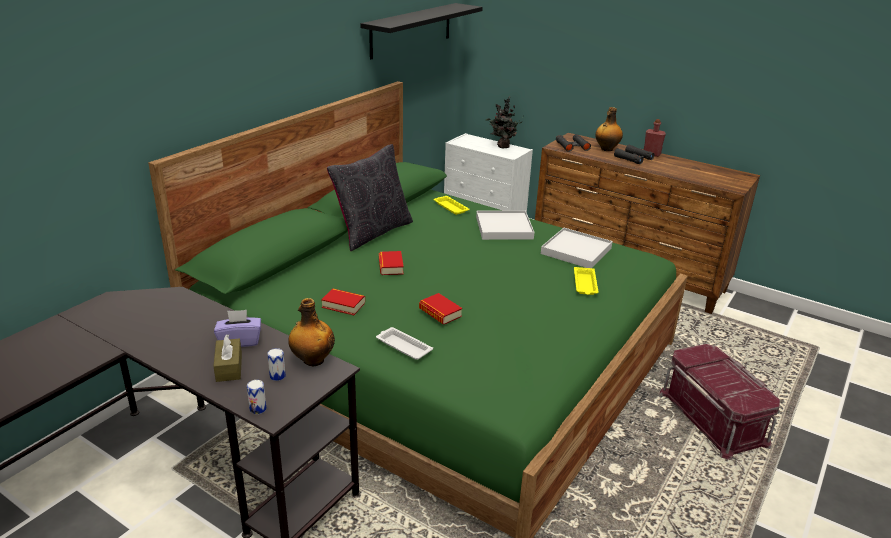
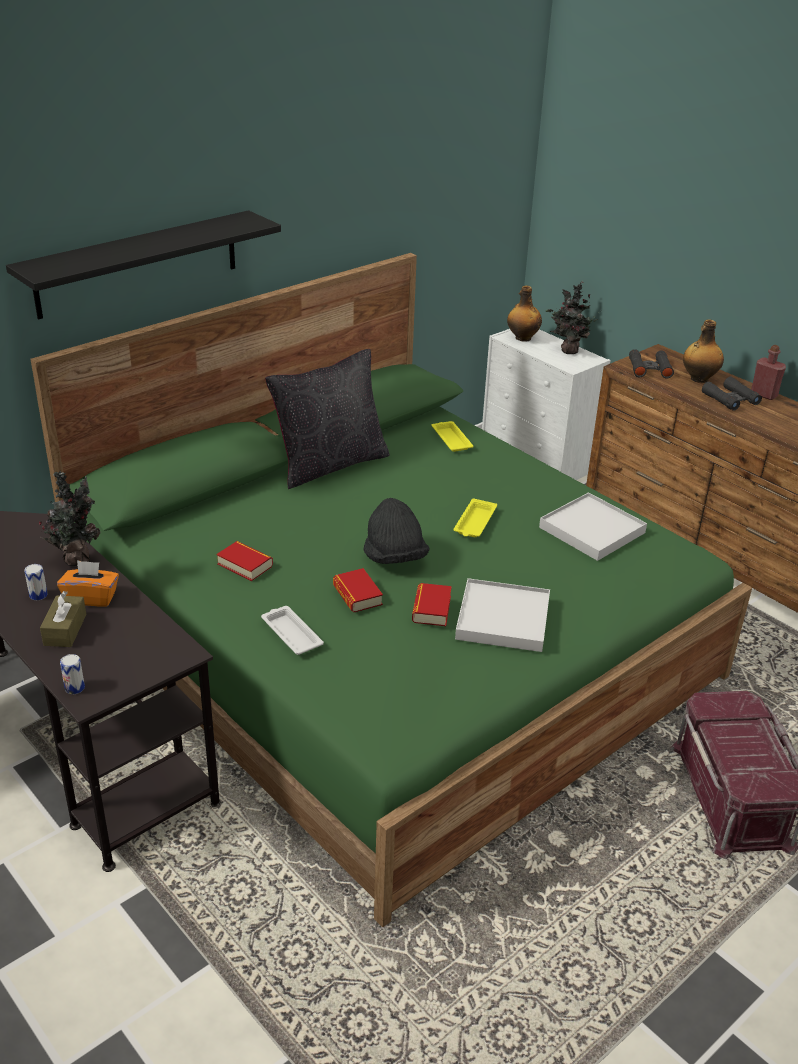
camera: 15 degrees right, 5 degrees up
(214, 315) = (76, 559): none -> potted plant
(240, 341) = (91, 598): purple tissue box -> orange tissue box
(277, 376) = (114, 650): can -> can (38, 595)
(312, 360) = (162, 637): bottle -> bottle (522, 338)
(390, 266) = (328, 519): book -> book (431, 609)
(411, 30) = (439, 181): black shelf -> black shelf (138, 264)
(452, 285) = (394, 558): none -> black hat
(504, 228) = (508, 481): white tray -> white tray (502, 619)
(585, 284) = (576, 583): yellow tray -> yellow tray (474, 523)

